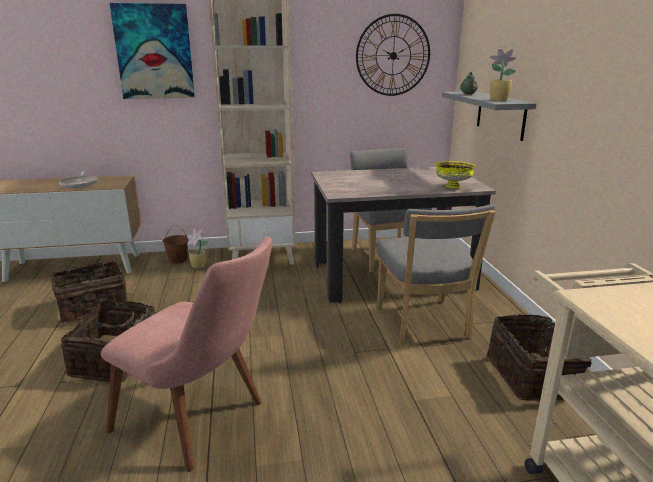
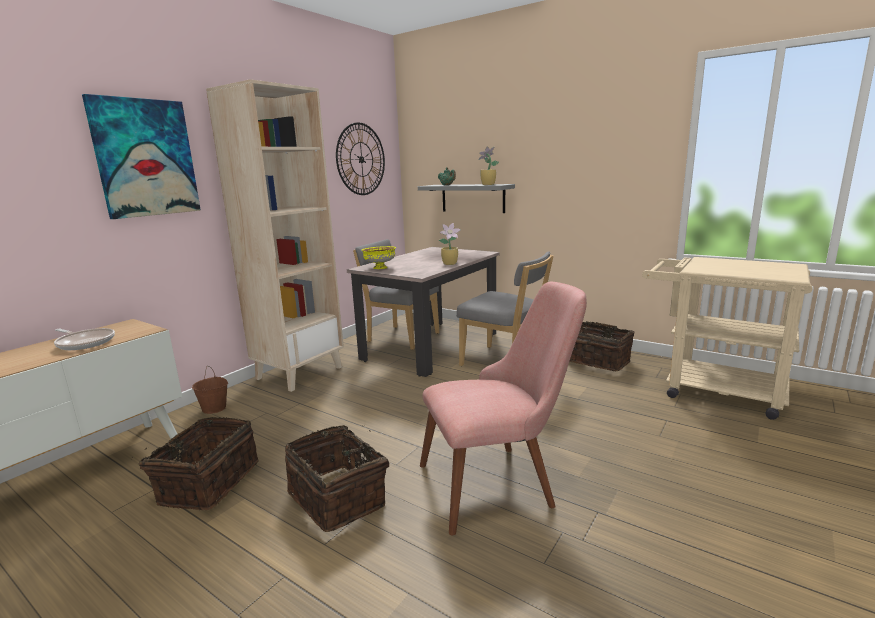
camera: 45 degrees left, 5 degrees down
(198, 266) = (252, 403): potted plant -> potted plant (450, 264)
(452, 186) = (471, 255): yellow bowl -> yellow bowl (379, 268)

